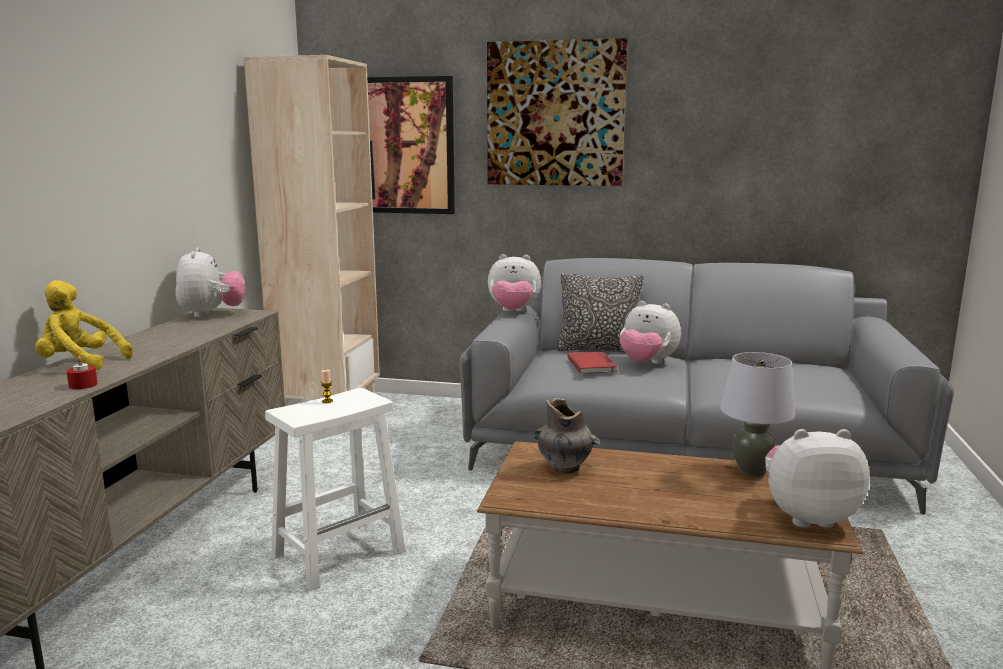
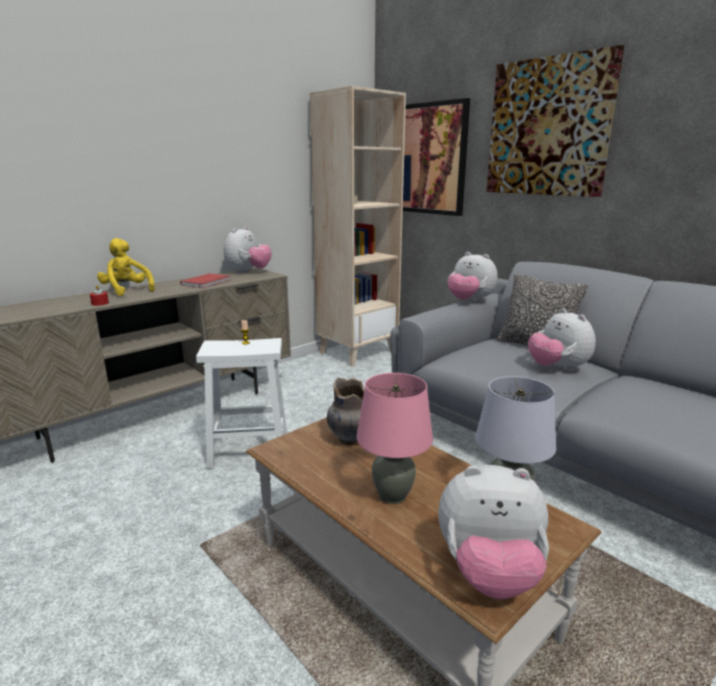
camera: 35 degrees right, 5 degrees up
(593, 365) = (504, 358): red book -> red book (207, 282)
(671, 496) = (393, 496): none -> pink table lamp
(807, 517) = (489, 573): plush toy -> plush toy turned 150 degrees clockwise

